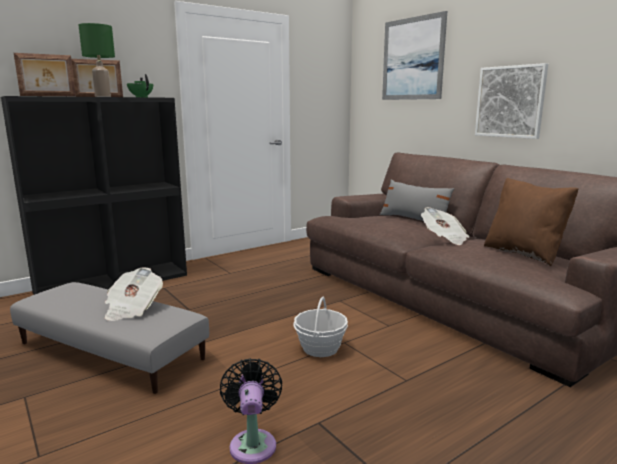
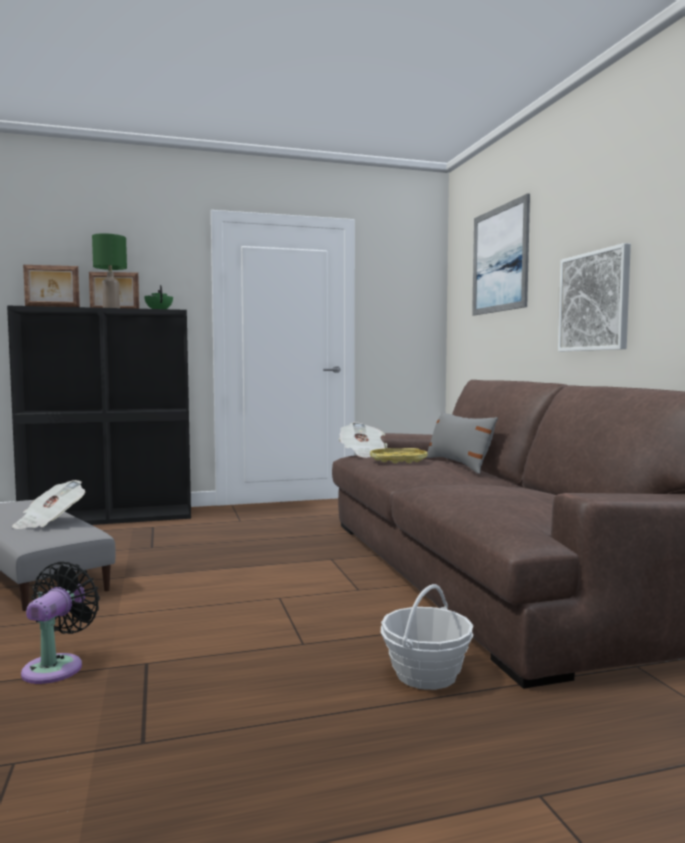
camera: 20 degrees right, 10 degrees down
(320, 348) = (244, 599): basket -> basket (426, 674)
(375, 221) = (398, 460): none -> yellow tray
(444, 238) = (453, 479): newspaper -> newspaper (363, 454)
(524, 253) = (535, 499): brown pillow -> none

